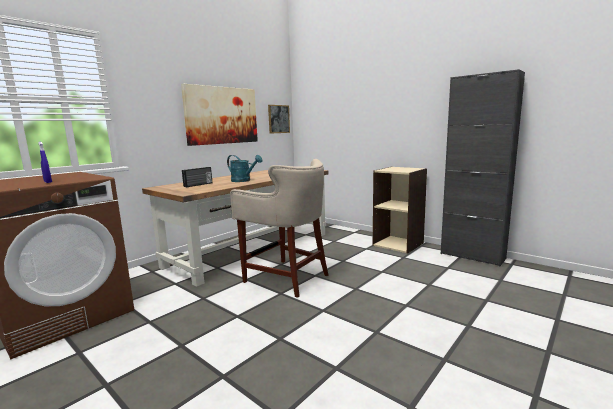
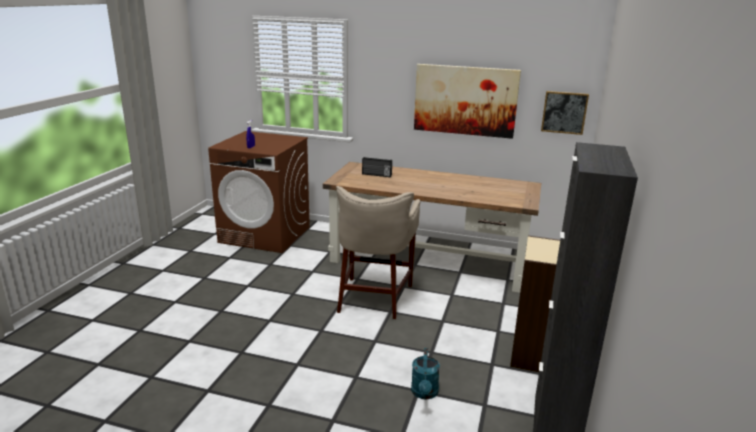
camera: 65 degrees right, 10 degrees up
(244, 181) = (413, 186): turquoise watering can -> turquoise watering can (424, 393)

